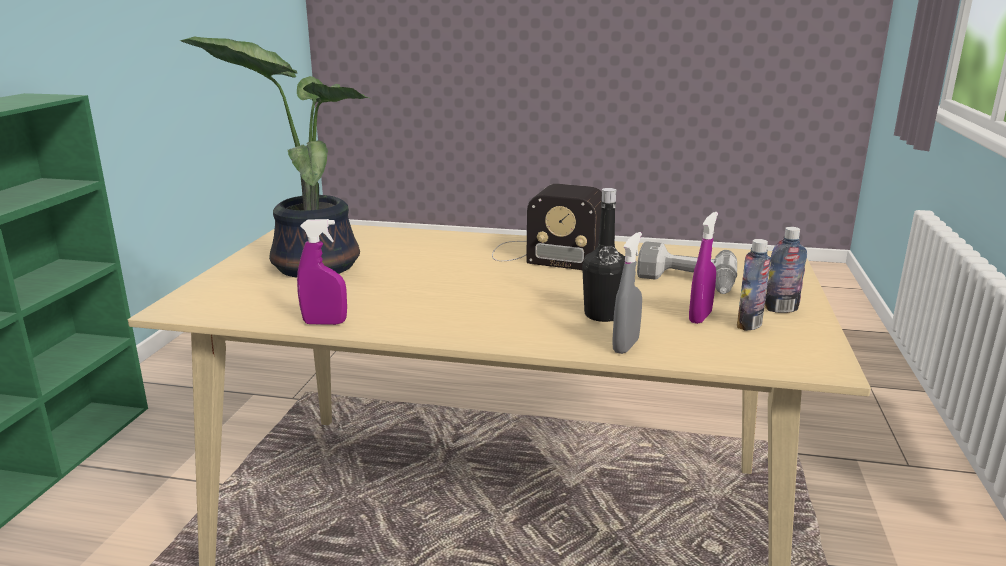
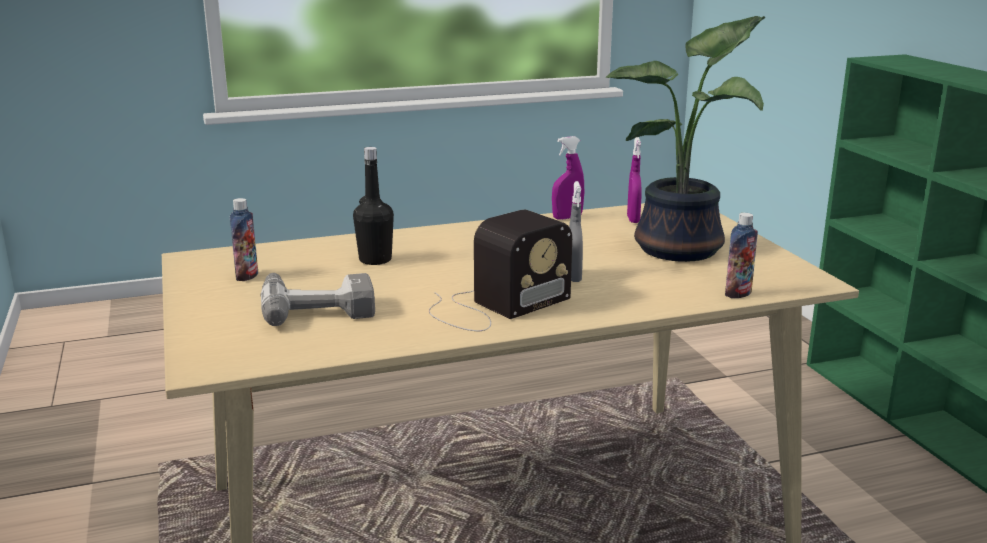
camera: 150 degrees right, 0 degrees up
(543, 255) = (494, 306): radio -> radio turned 150 degrees clockwise
(625, 346) = (341, 243): grey spray bottle -> grey spray bottle (574, 277)
(700, 317) = (291, 274): purple spray bottle -> purple spray bottle (633, 219)
(781, 309) = (215, 296): bottle -> bottle (738, 293)

